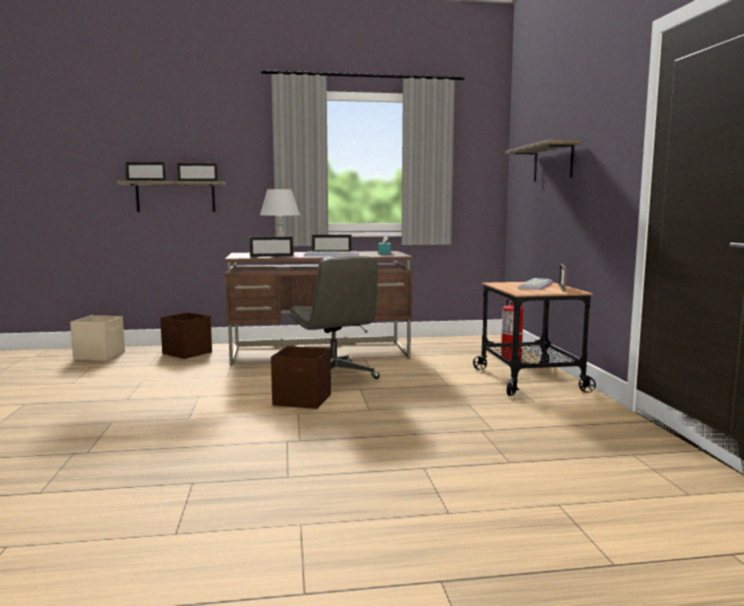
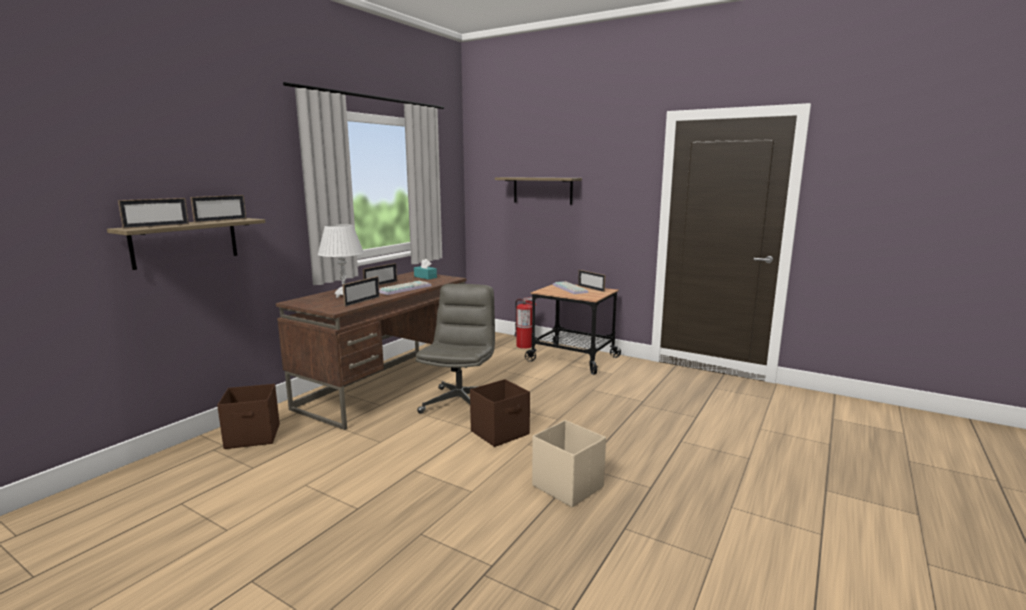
camera: 50 degrees left, 5 degrees up
(100, 356) = (140, 486): beige storage box -> beige storage box (567, 486)
(334, 375) = (459, 402): grey office chair -> grey office chair turned 90 degrees counterclockwise

